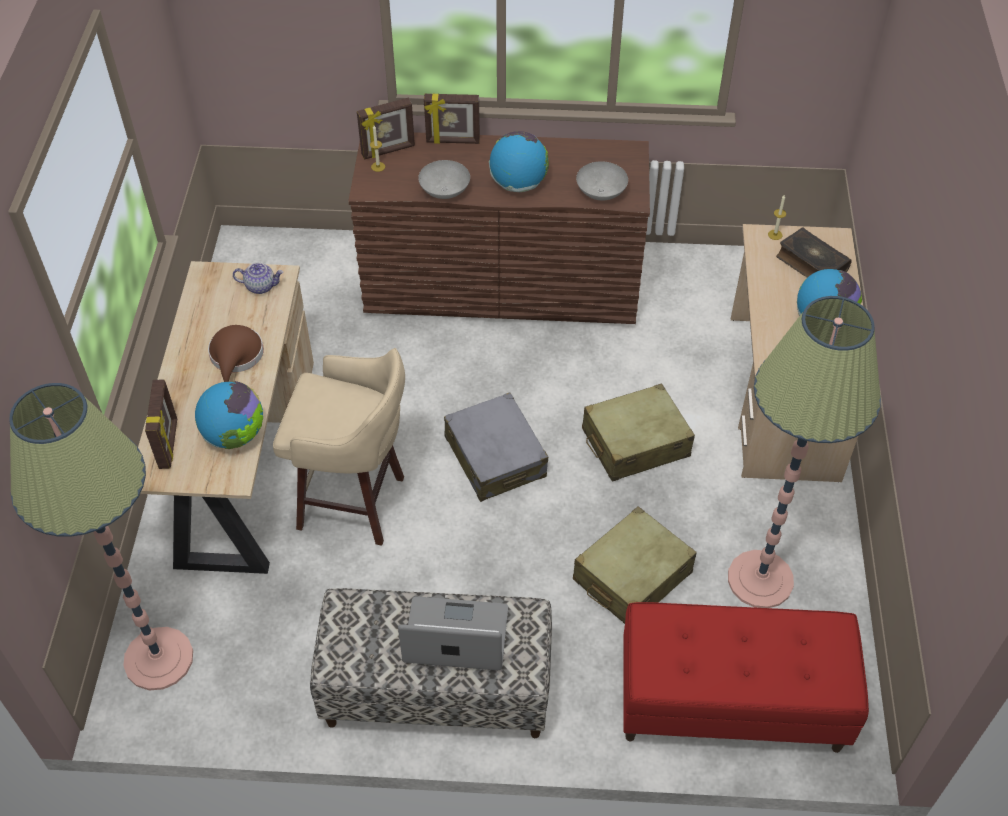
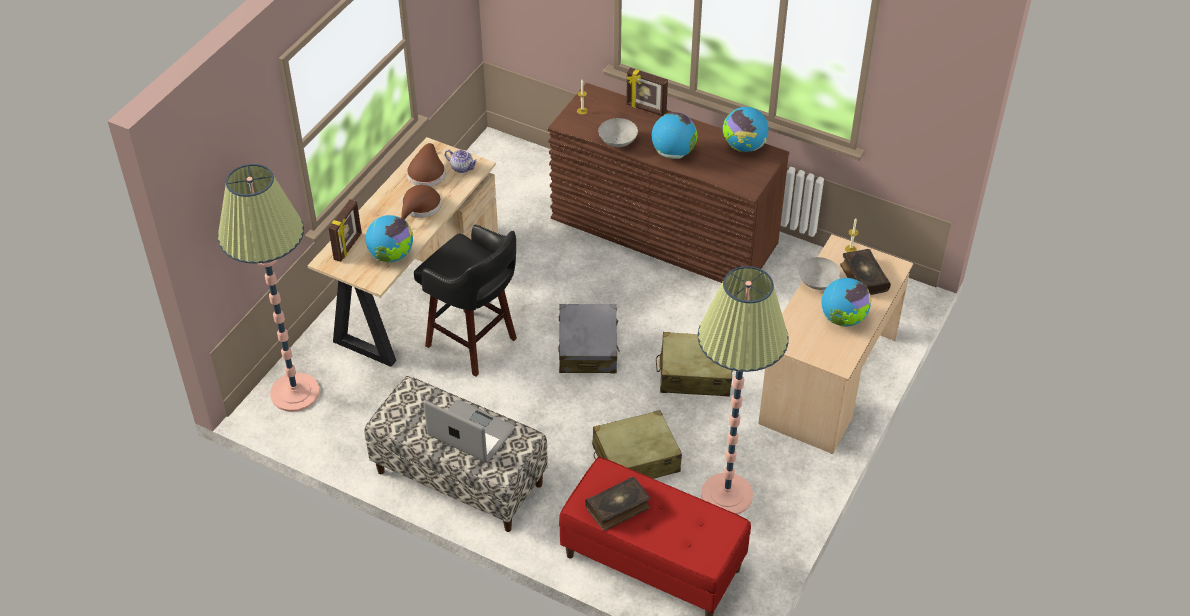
camera: 25 degrees right, 5 degrees down
(218, 307) = (426, 172): none -> brown hat
(356, 504) = (474, 345): beige stool -> black stool
(388, 151) = (596, 102): picture frame -> none
(594, 151) = (744, 146): none -> globe
(601, 194) = (728, 177): grey bowl -> grey bowl (818, 283)
(697, 663) = (618, 508): none -> book

